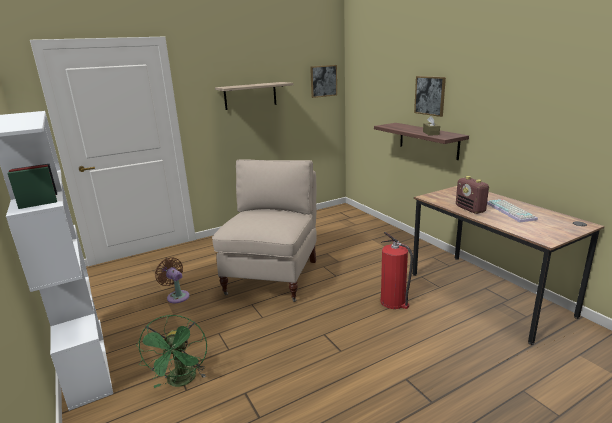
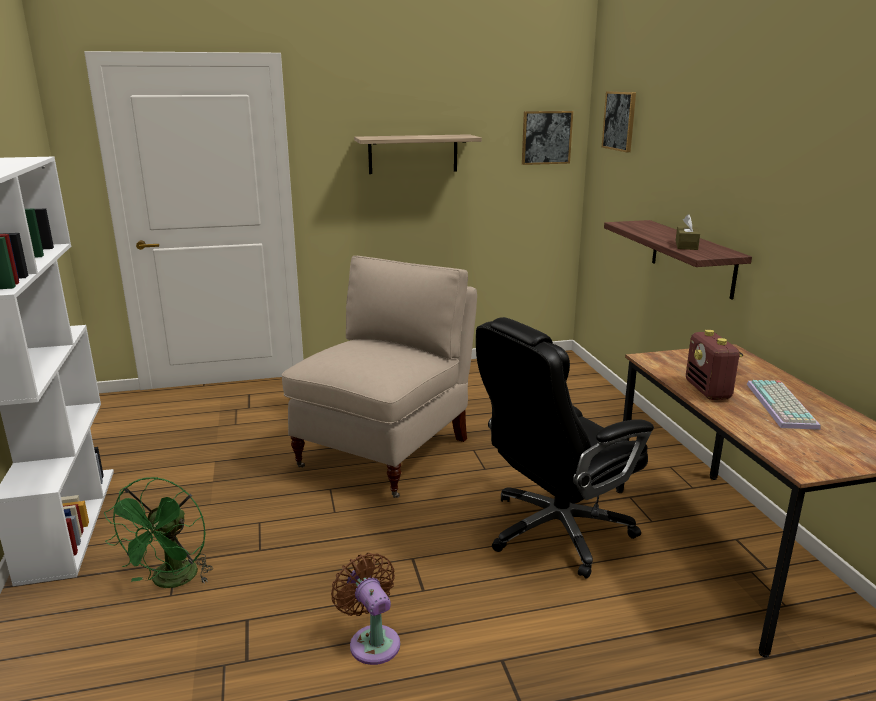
camera: 15 degrees right, 0 degrees up
(177, 296) = (232, 455): brown fan -> brown fan (372, 641)
(393, 302) = (555, 531): fire extinguisher -> black office chair
(430, 95) = (701, 177): picture -> picture (619, 121)

